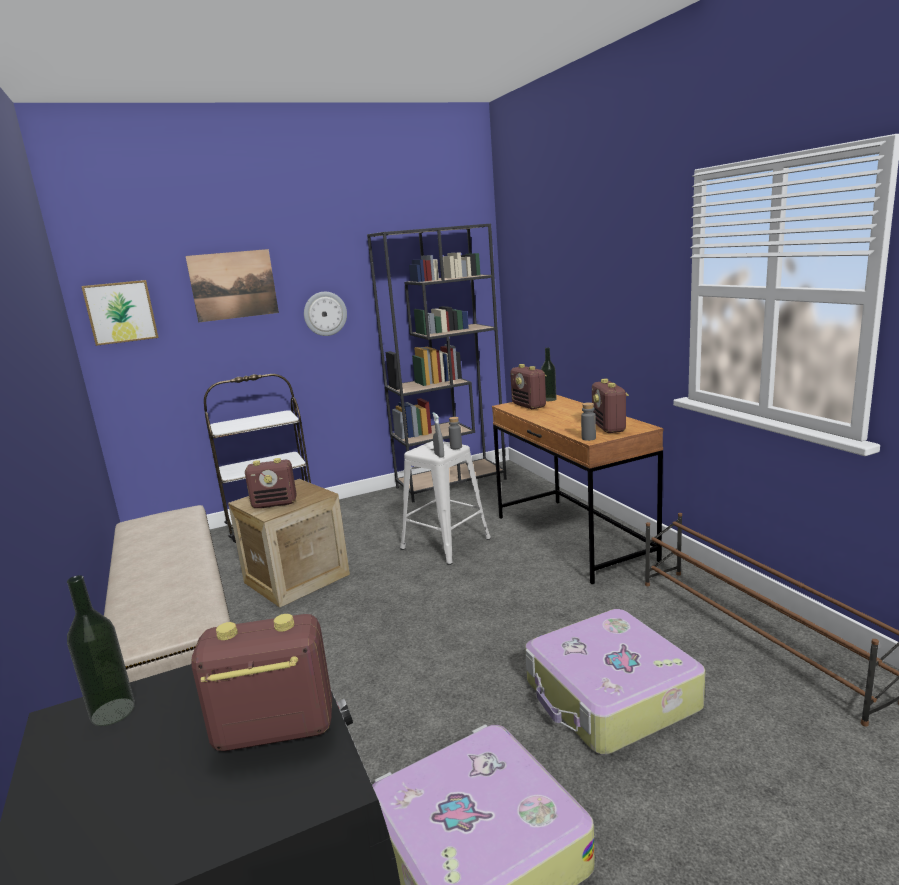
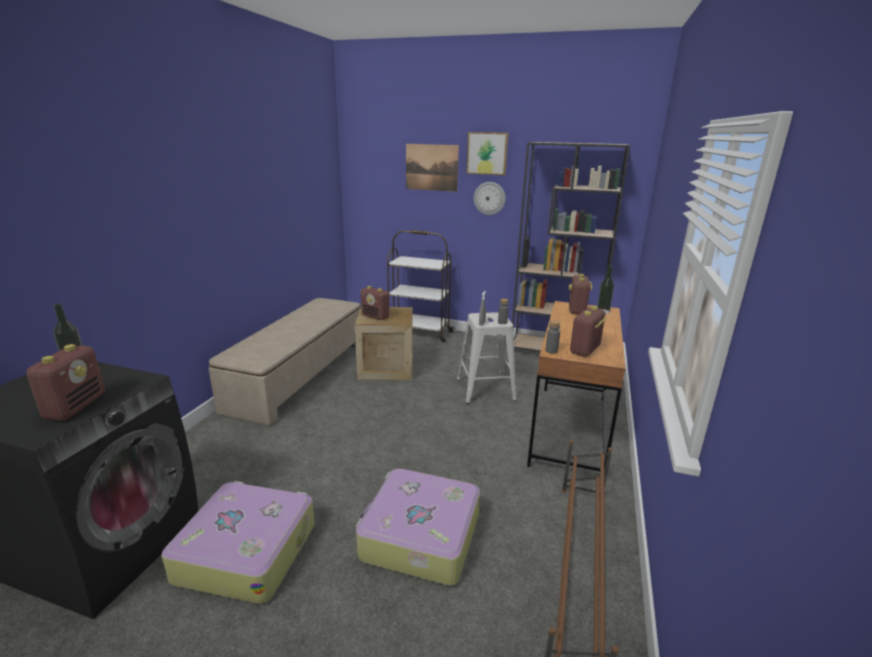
camera: 40 degrees right, 5 degrees up
(121, 312) = (365, 174): picture -> picture (487, 153)
(273, 731) = (76, 406): radio -> radio turned 60 degrees clockwise

